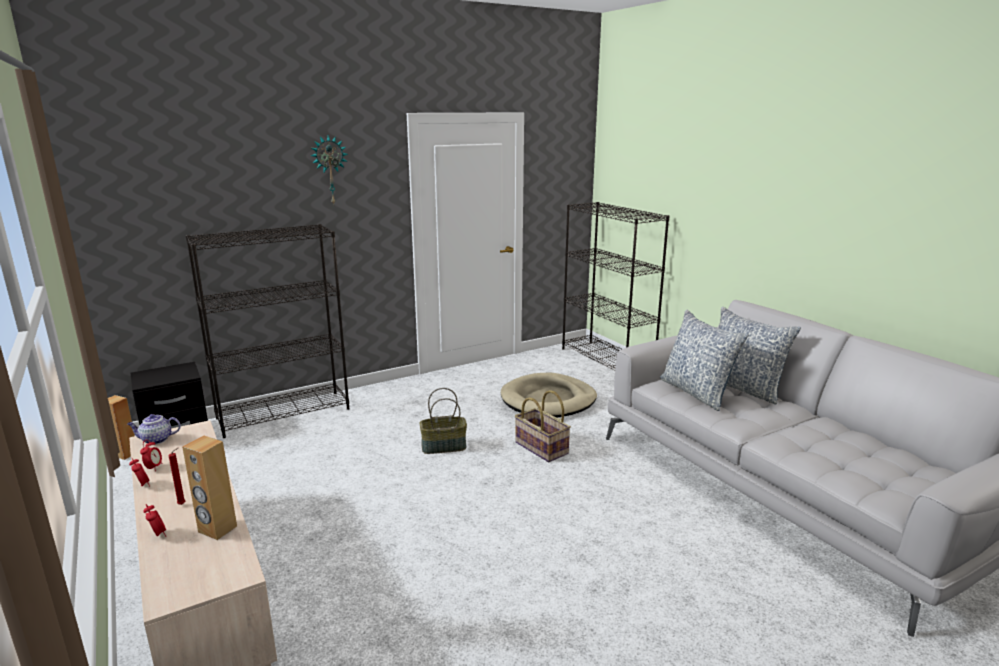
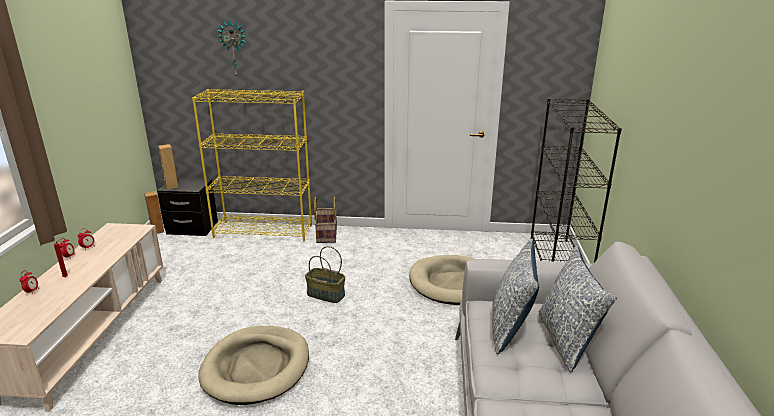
camera: 35 degrees right, 5 degrees up
(156, 440) = (114, 229): teapot -> none
(217, 529) = (55, 301): brown speaker -> brown speaker (171, 186)
(284, 413) = (264, 231): black bookcase -> yellow bookcase
(330, 170) = (313, 47): wall clock -> wall clock (234, 49)
(465, 531) = (257, 367): none -> beige dog bed
(540, 448) = (392, 324): basket -> basket (326, 234)

